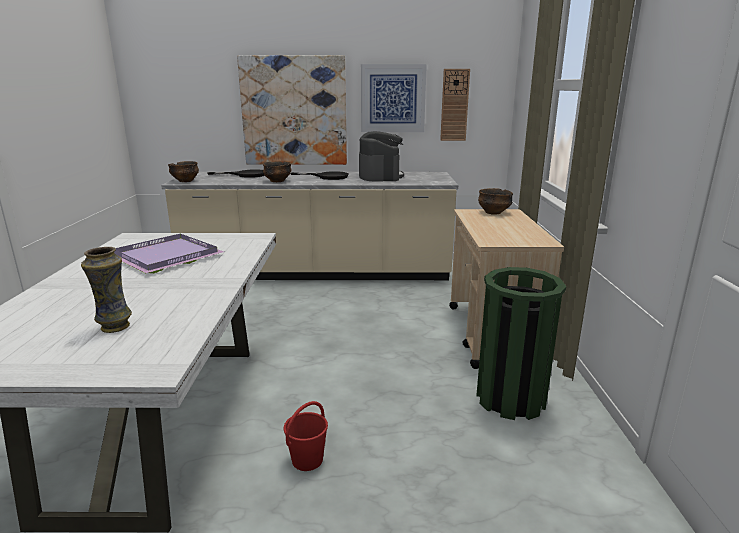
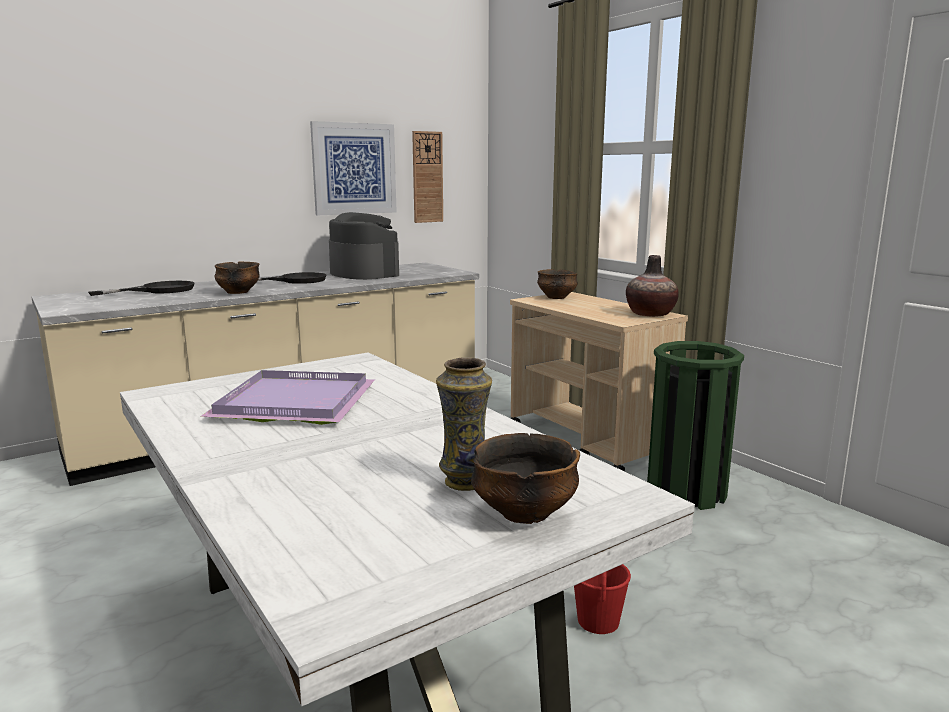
camera: 35 degrees left, 5 degrees down
(185, 181) = (74, 308): bowl -> bowl (524, 514)
(294, 111) = (216, 188): picture -> none
(532, 239) = (650, 314): none -> vase

